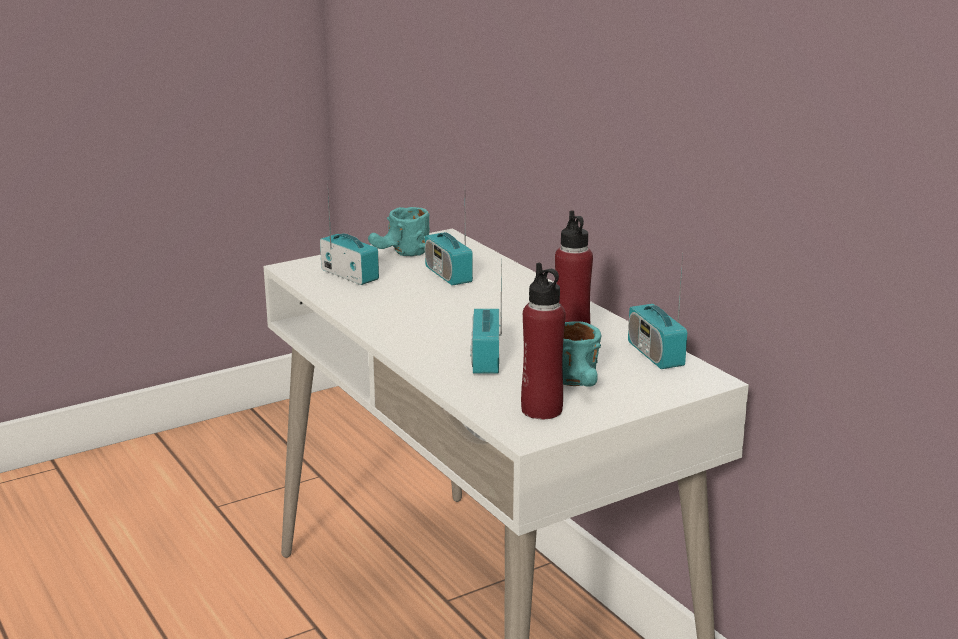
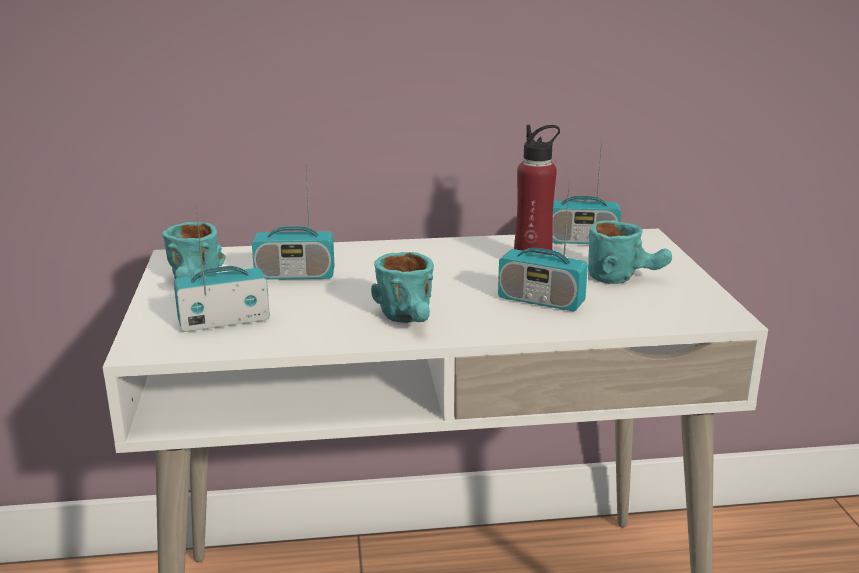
camera: 65 degrees left, 0 degrees up
(402, 325) = (412, 321): none -> turquoise mug
(542, 410) = (674, 301): red bottle -> none

